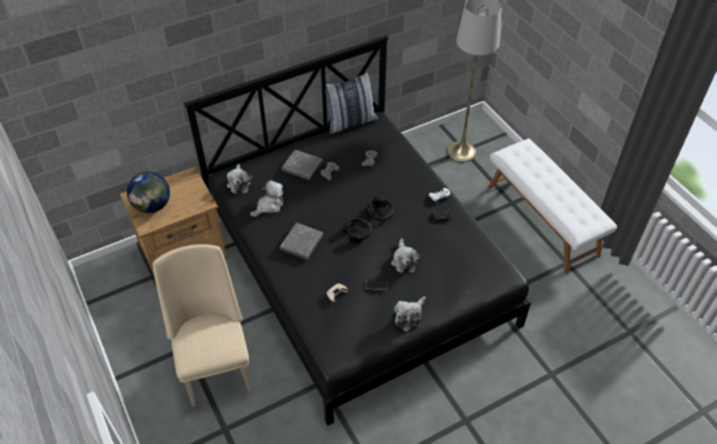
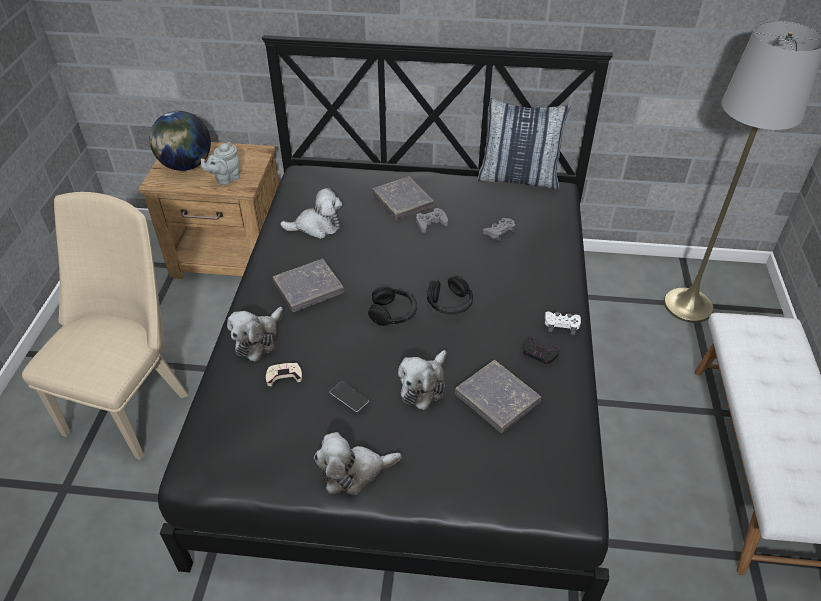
camera: 35 degrees right, 5 degrees down
(188, 203) = (225, 179): none -> grey teapot
(239, 183) = (308, 187): plush toy -> plush toy (258, 340)
(441, 249) = (496, 399): none -> grey book

